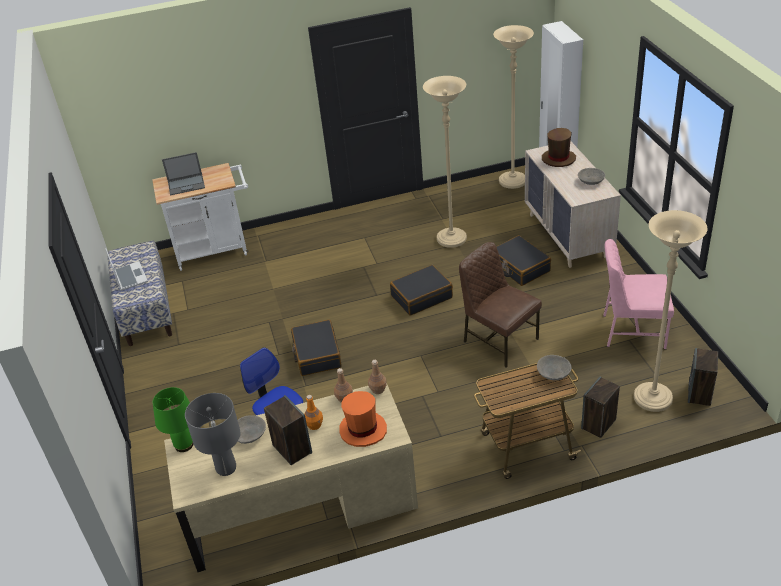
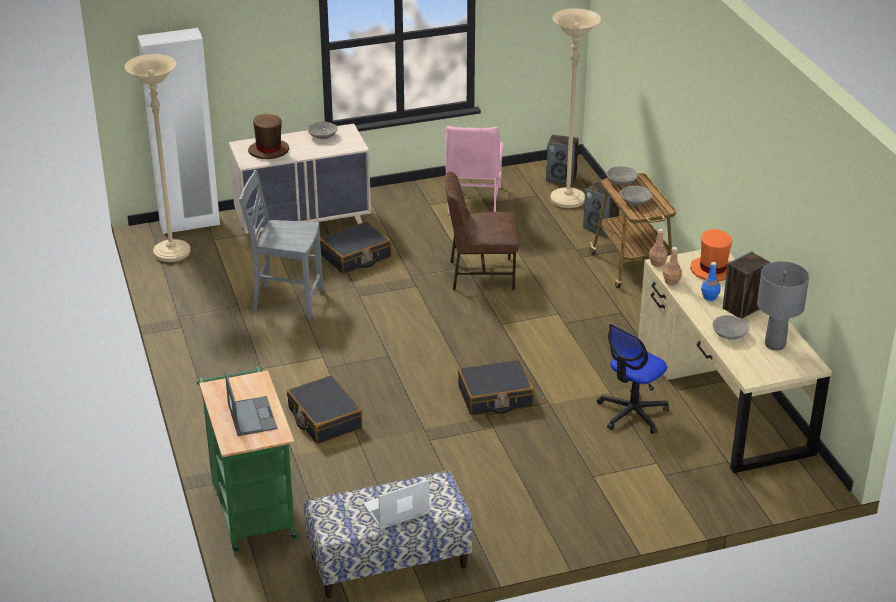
camera: 95 degrees left, 5 degrees down
(184, 445) = (750, 374): green table lamp -> none
(216, 250) = (252, 506): white cart -> green cart
(314, 425) = (709, 297): orange bottle -> blue bottle
(421, 296) = (397, 323): black suitcase -> black suitcase (324, 419)
(451, 239) = (286, 300): beige floor lamp -> grey chair
(499, 340) = (480, 274): brown chair -> brown chair turned 45 degrees clockwise
(513, 384) = (635, 202): none -> grey bowl

